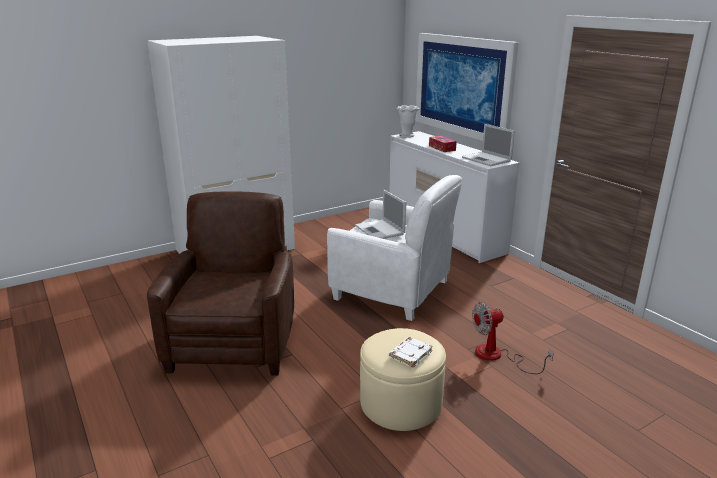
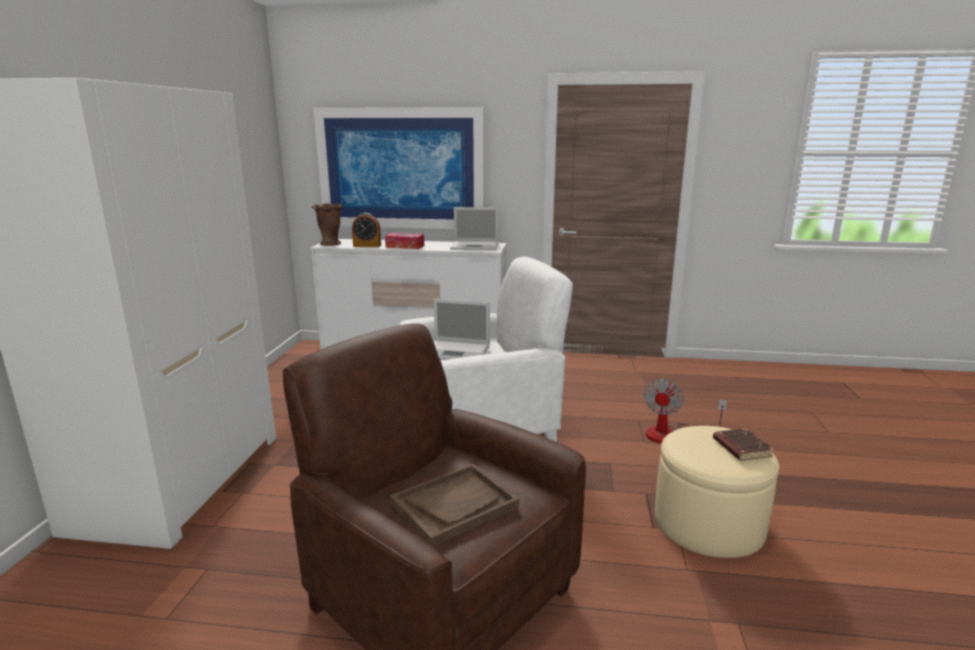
camera: 50 degrees left, 5 degrees down
(217, 289) = (454, 505): none -> brown tray
(406, 135) = (330, 244): white vase -> brown vase
(410, 354) = (740, 448): white book -> brown book
(422, 142) = (367, 246): none -> alarm clock

